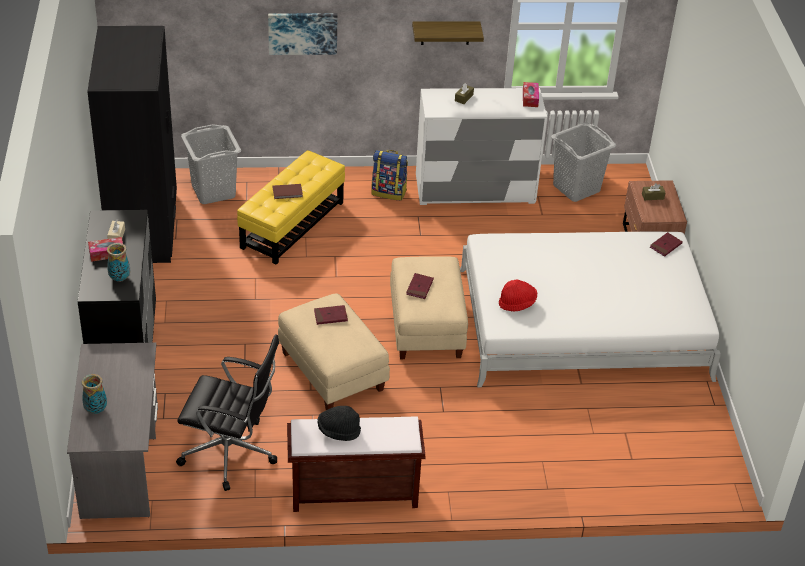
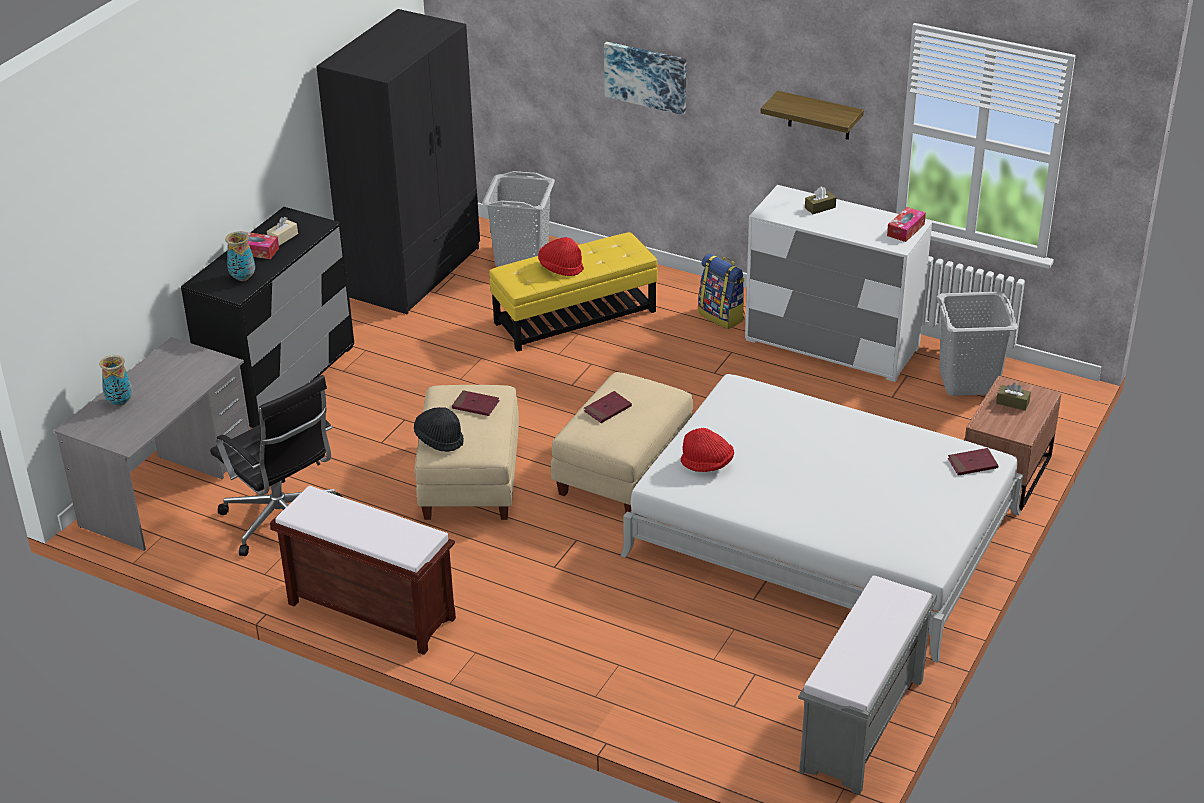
camera: 35 degrees right, 5 degrees down
(288, 193) = (560, 268): brown book -> red hat
(338, 431) = (345, 515): black hat -> black hat (439, 439)
(711, 440) = (862, 727): none -> grey bench

